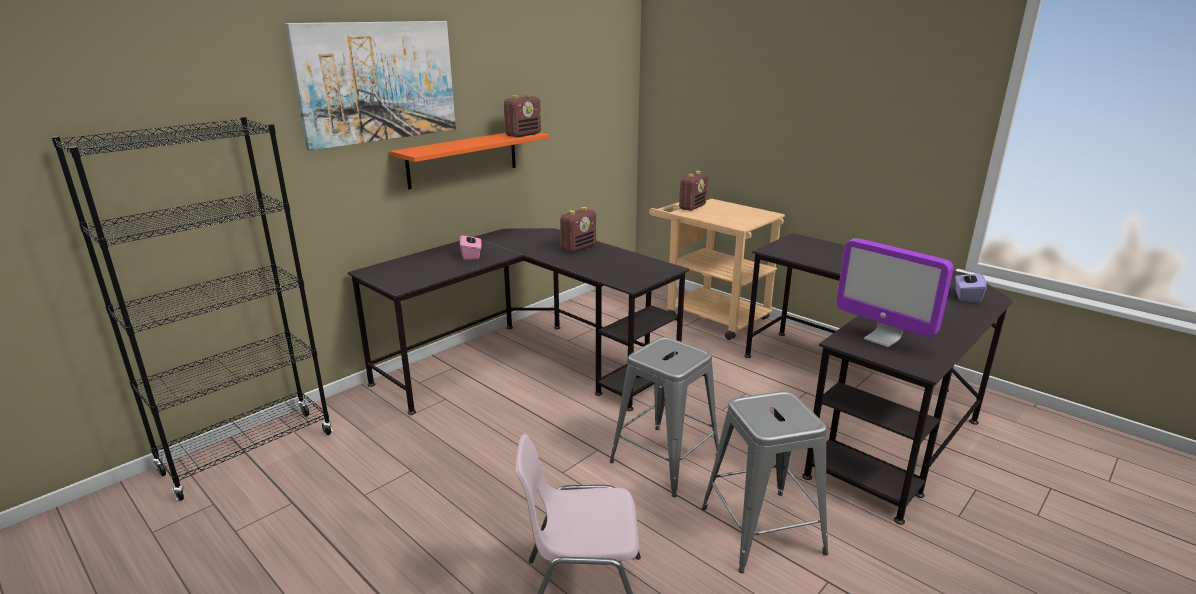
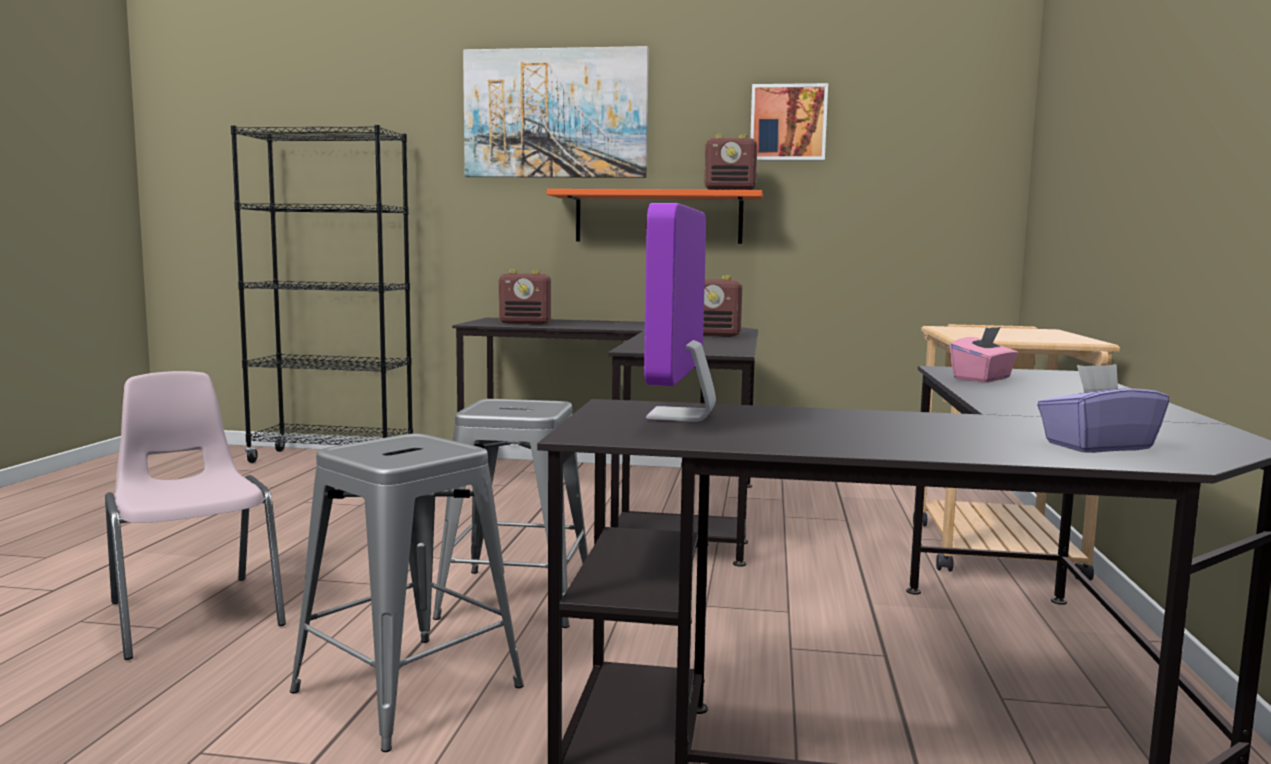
camera: 55 degrees right, 15 degrees down
(471, 255) = (600, 325): pink tissue box -> pink tissue box (982, 379)
(533, 77) = (788, 123): none -> picture
(692, 207) = (975, 326): radio -> radio (525, 323)

